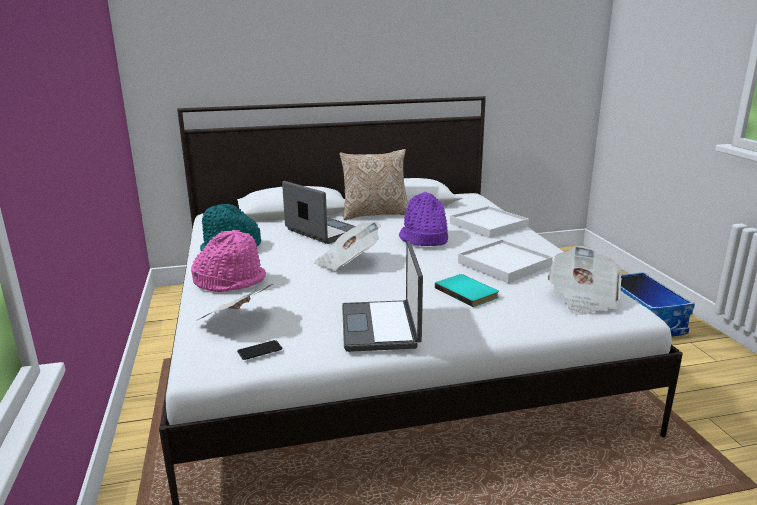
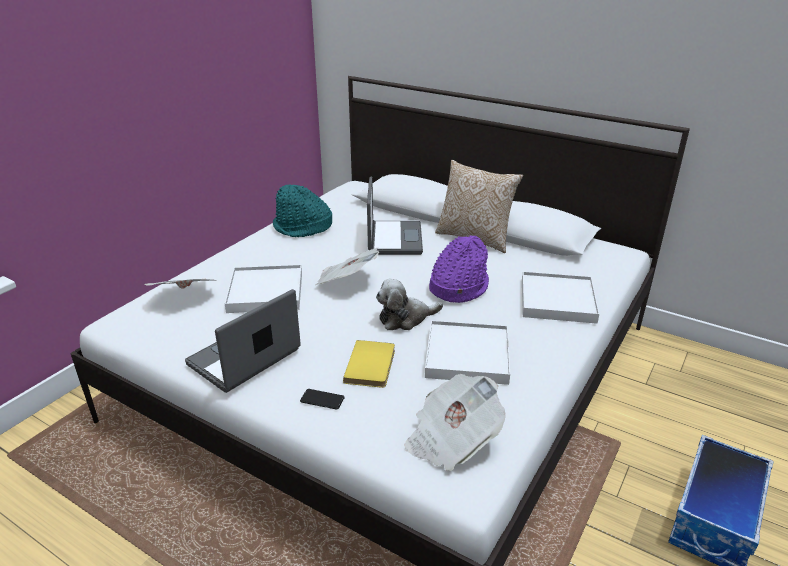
camera: 45 degrees right, 10 degrees up
(230, 281) = (246, 259): pink hat -> none
(260, 350) = (152, 330): phone -> phone (322, 399)
(303, 289) = (266, 292): none -> white tray
(430, 264) = (405, 318): none -> plush toy
(468, 292) = (372, 366): turquoise book -> yellow book

